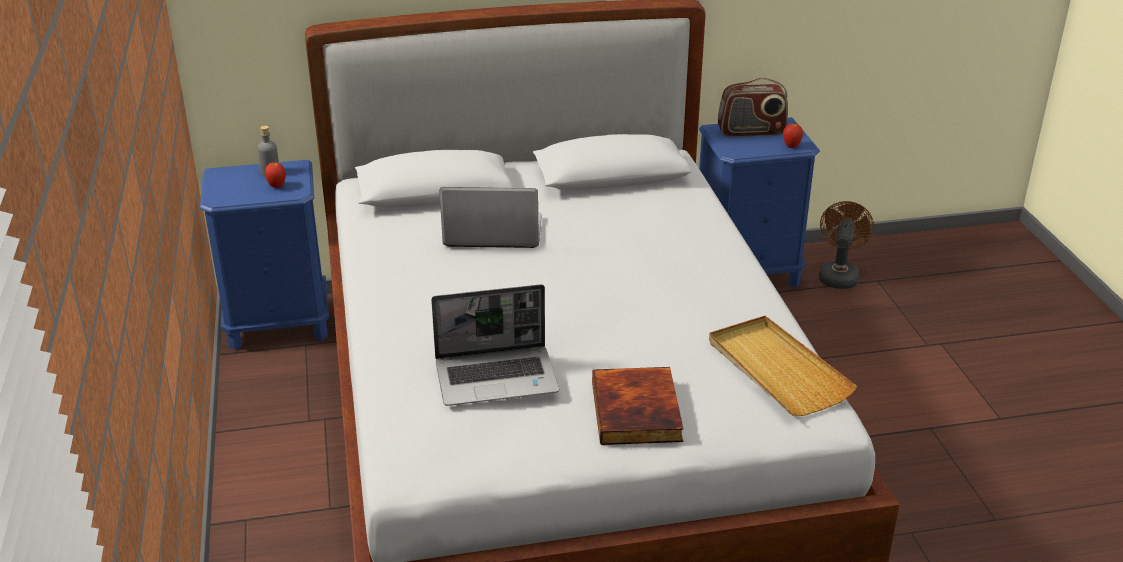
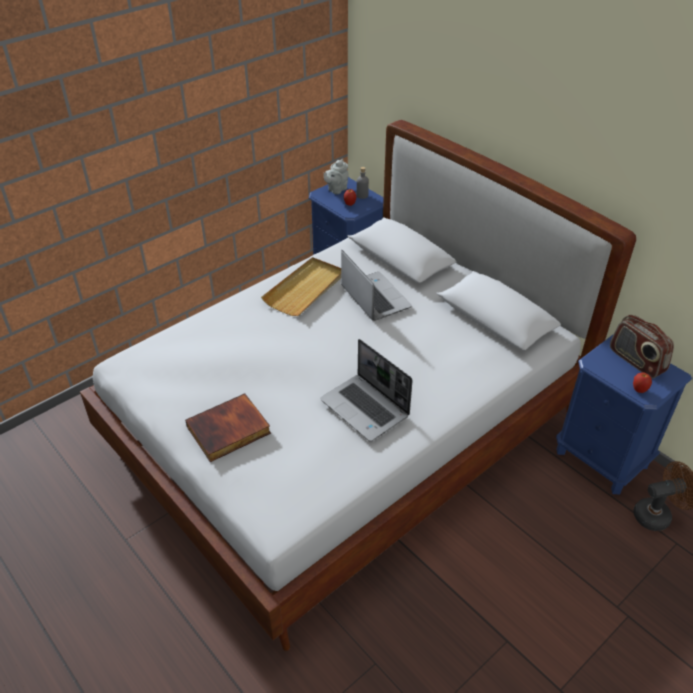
camera: 60 degrees right, 10 degrees up
(228, 185) = (336, 189): none -> grey teapot
(497, 377) = (221, 360): laptop -> laptop (366, 408)
(777, 369) = (316, 482): beige tray -> beige tray (305, 289)

